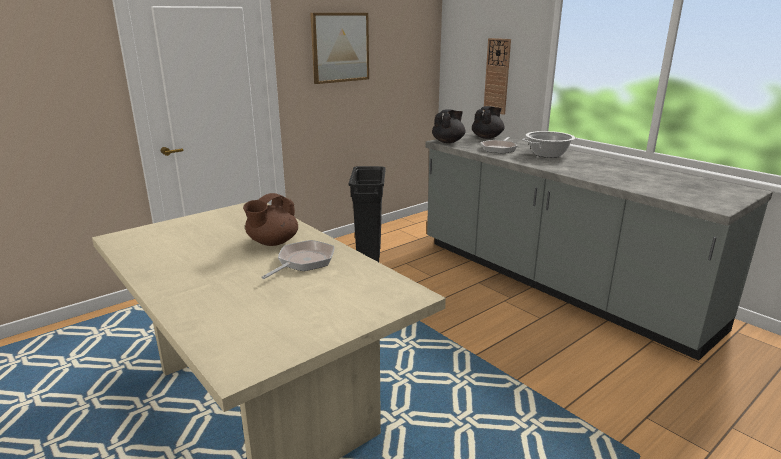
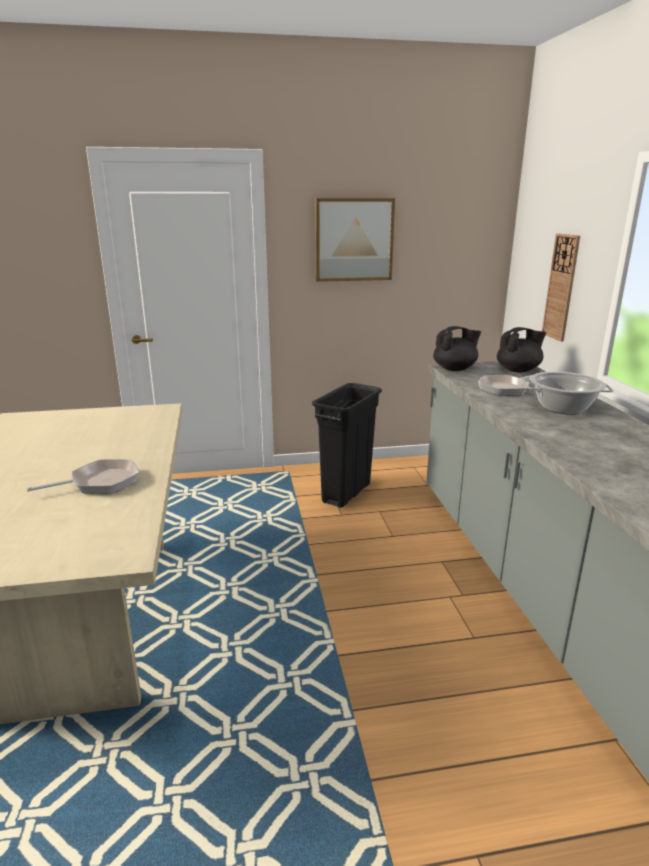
camera: 30 degrees right, 0 degrees up
(272, 242) = (112, 453): brown teapot -> none

